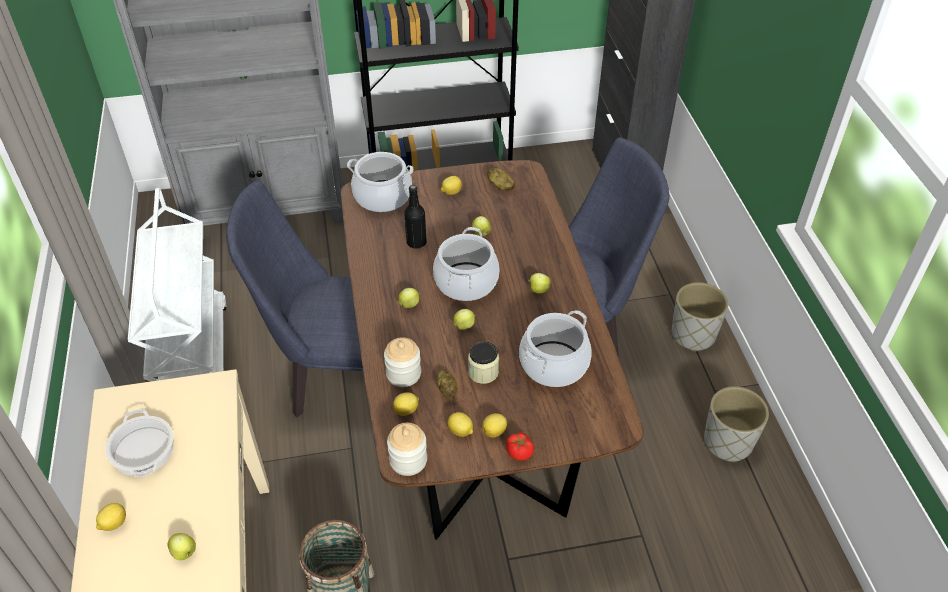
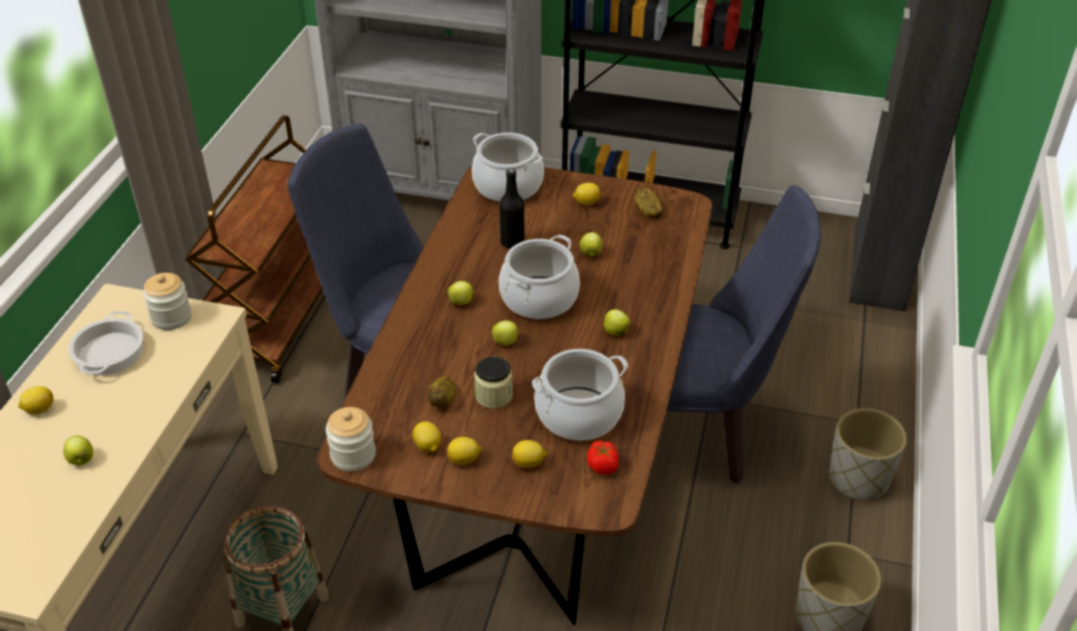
camera: 25 degrees right, 5 degrees down
(194, 360) = (279, 319): white cart -> brown cart
(403, 374) = (407, 369): jar -> jar (171, 317)
(407, 410) = (386, 405): lemon -> lemon (529, 463)
(519, 452) = (476, 491): tomato -> tomato (602, 466)

